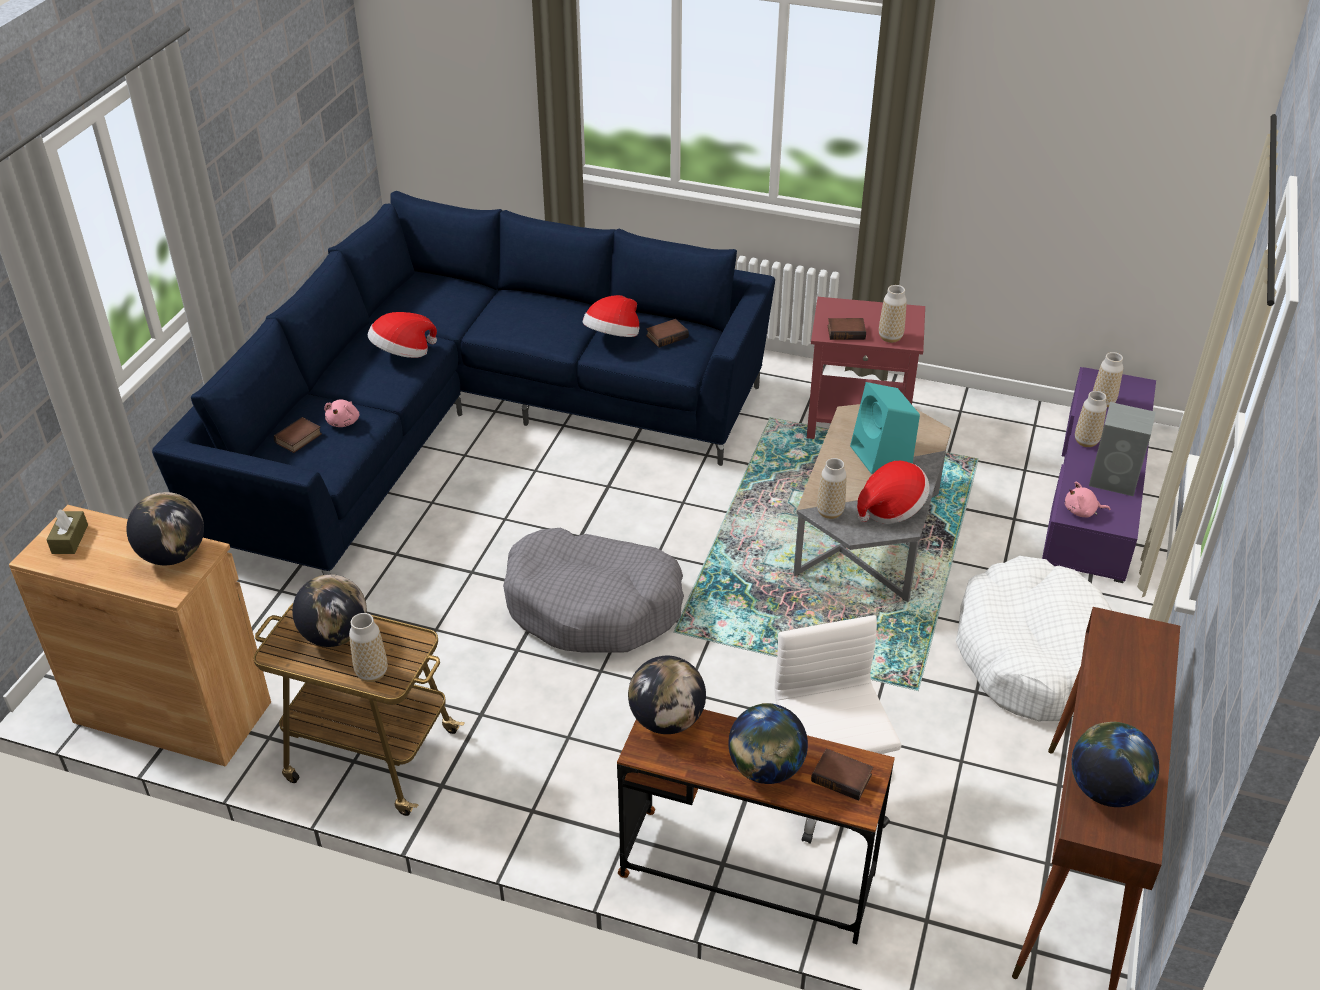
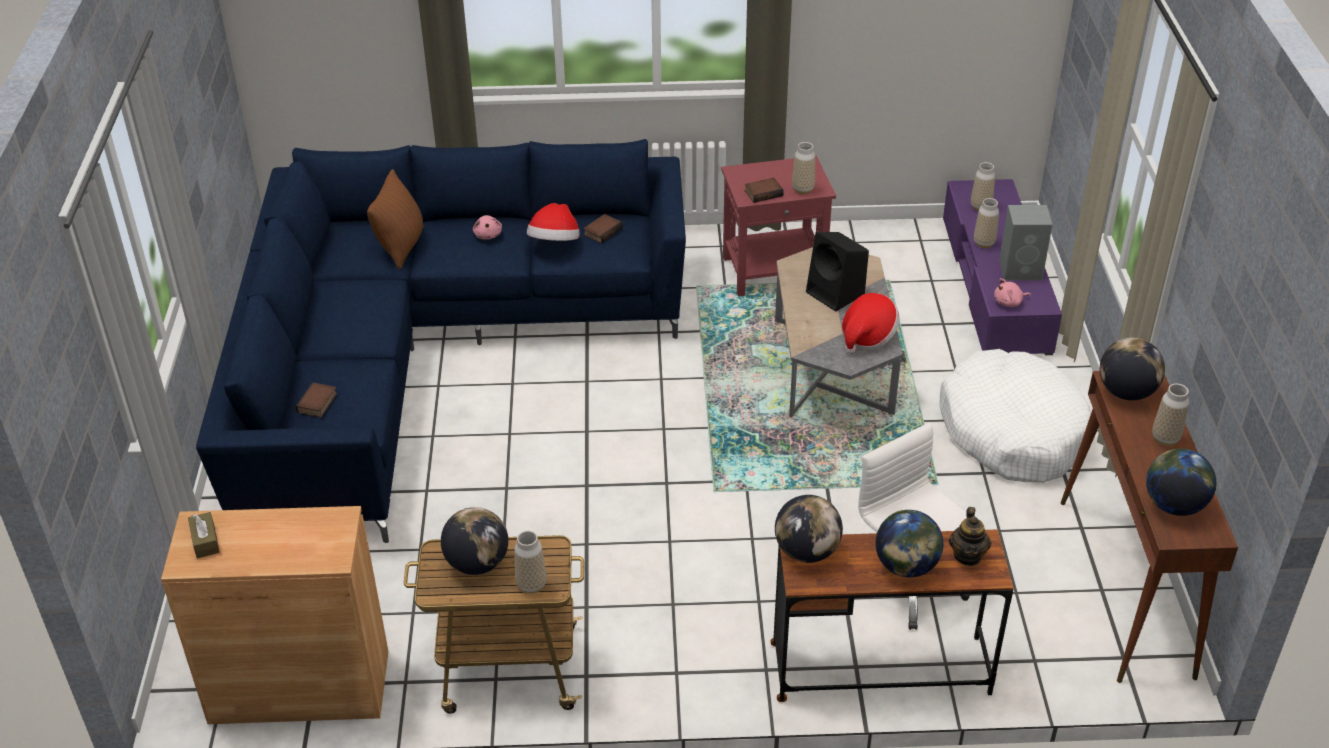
camera: 20 degrees left, 0 degrees up
(173, 555) = (316, 529): globe -> globe (1126, 392)
(344, 422) = (350, 377): pink plush toy -> pink plush toy (488, 235)
(403, 354) = (367, 302): hat -> none
(467, 309) = (401, 247): none -> brown pillow
(593, 606) = (632, 488): grey dog bed -> none
(830, 512) = (819, 352): vase -> vase (1165, 439)
(843, 777) = (968, 555): book -> teapot
(882, 455) = (836, 294): turquoise speaker -> black speaker

